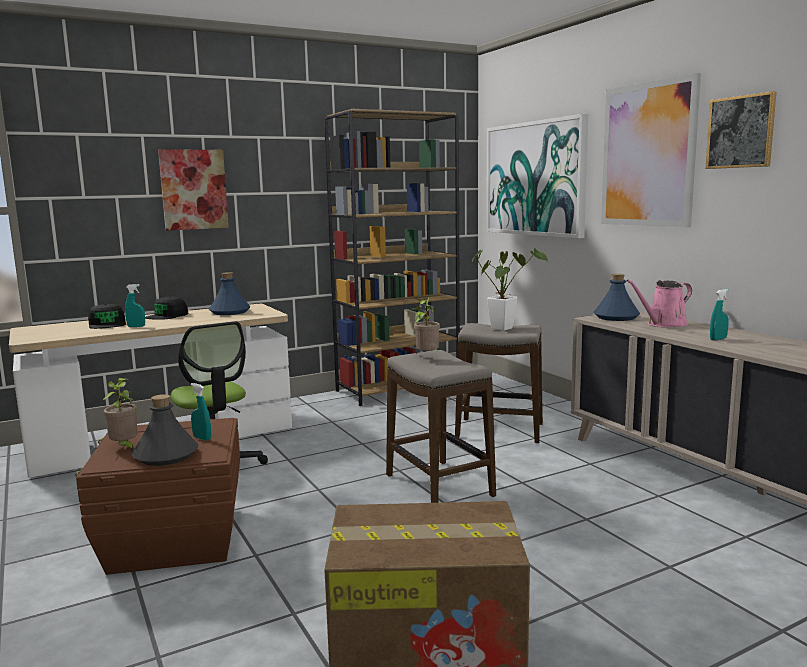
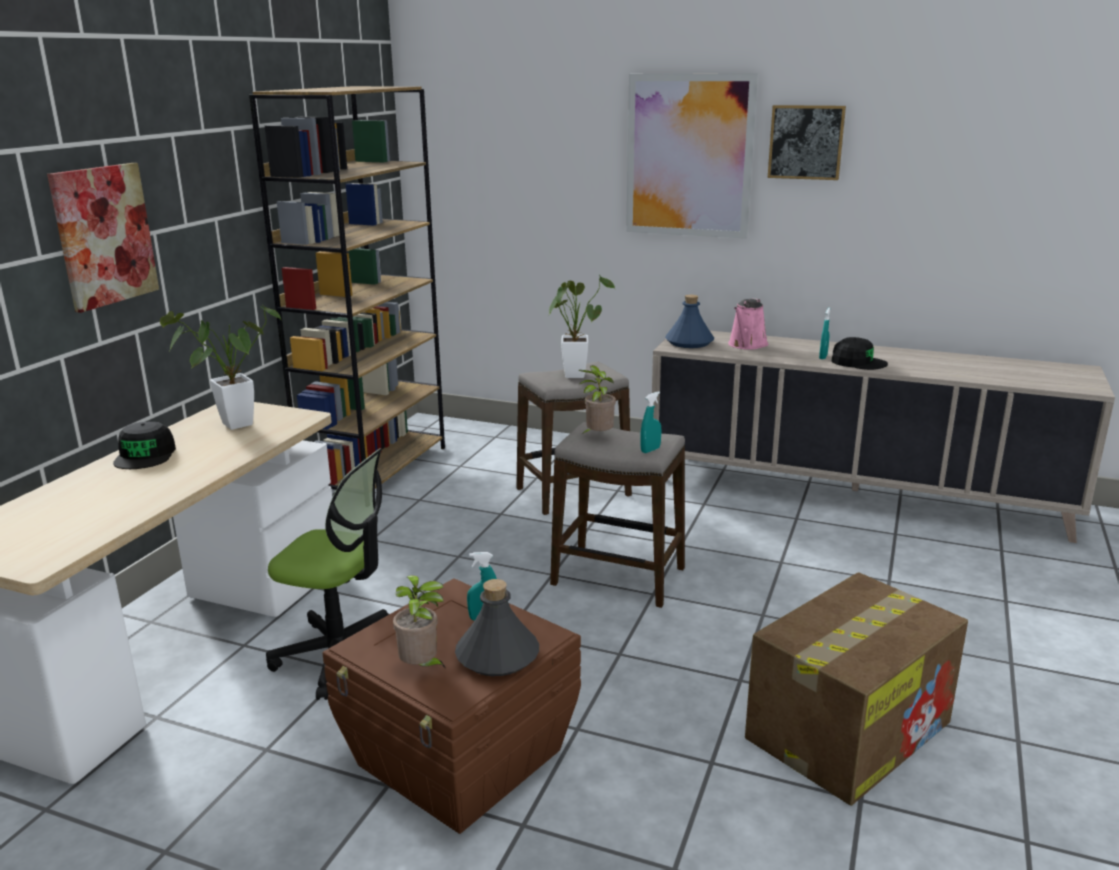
camera: 40 degrees left, 10 degrees up
(107, 324) = (89, 496): black cap -> black cap (858, 362)
(136, 326) = (158, 488): turquoise spray bottle -> turquoise spray bottle (650, 450)
(229, 312) = (230, 426): blue bottle -> potted plant
(534, 179) = (511, 171): picture -> none

